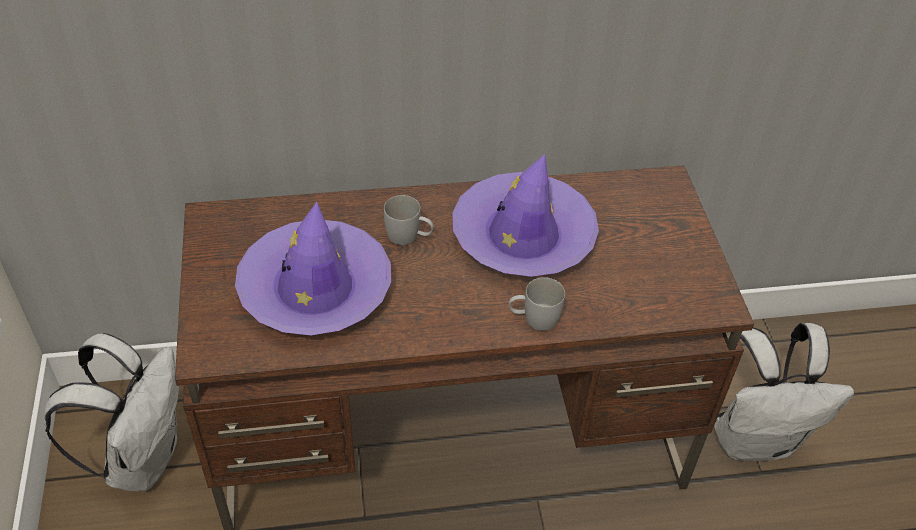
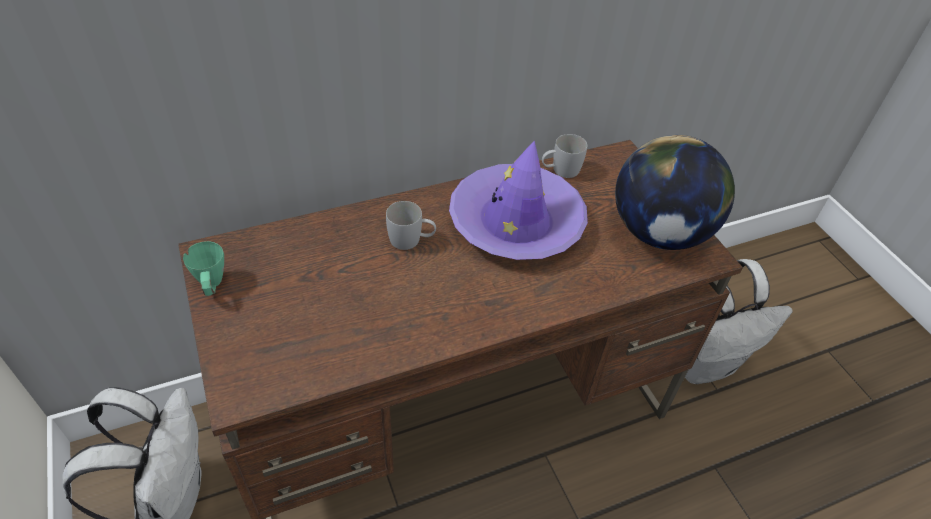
camera: 15 degrees left, 0 degrees up
(206, 250) = (212, 287): none -> green mug
(315, 289) = (335, 307): purple hat -> none
(534, 318) = (553, 298): white mug -> white mug (560, 170)
(675, 272) = (659, 233): none -> globe

